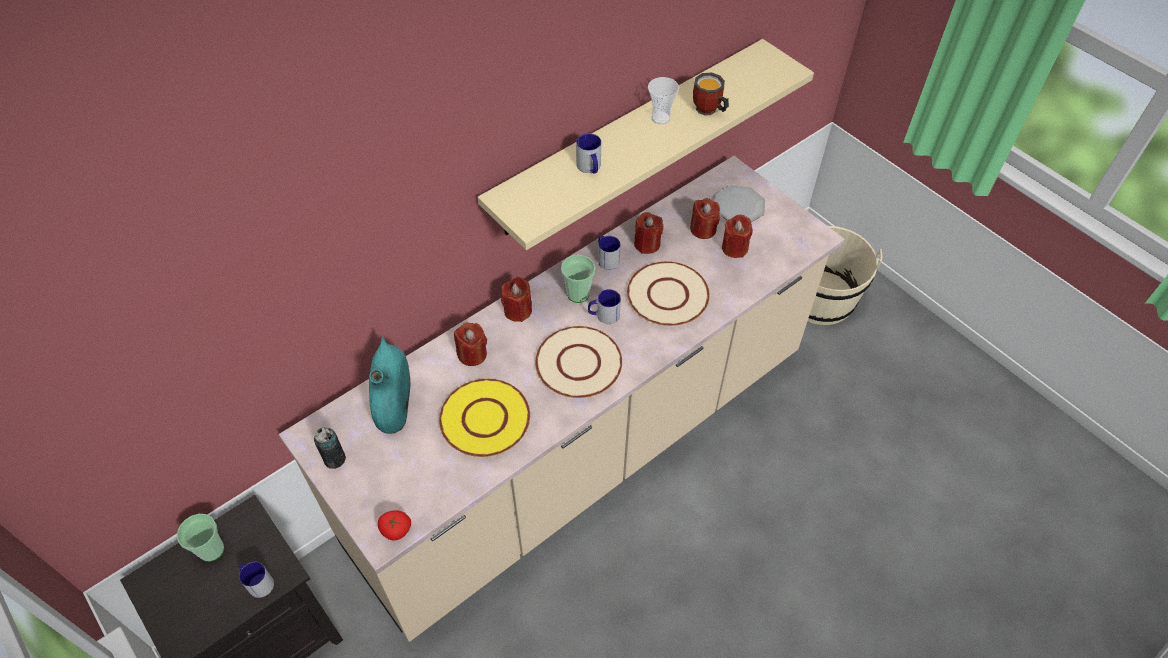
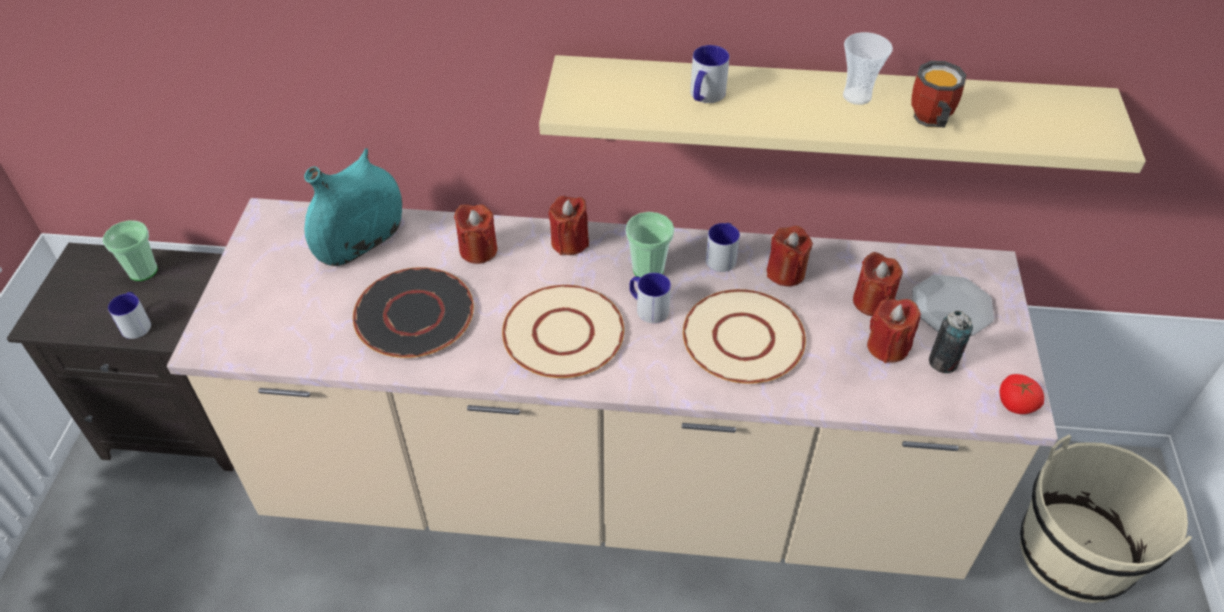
camera: 45 degrees right, 5 degrees down
(335, 459) = (259, 250): can -> can (943, 362)
(395, 530) = (222, 347): tomato -> tomato (1015, 404)
(484, 418) = (414, 314): yellow plate -> black plate

